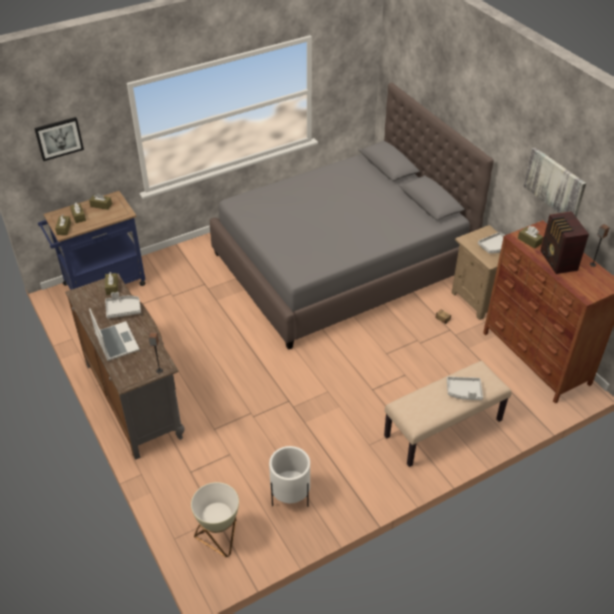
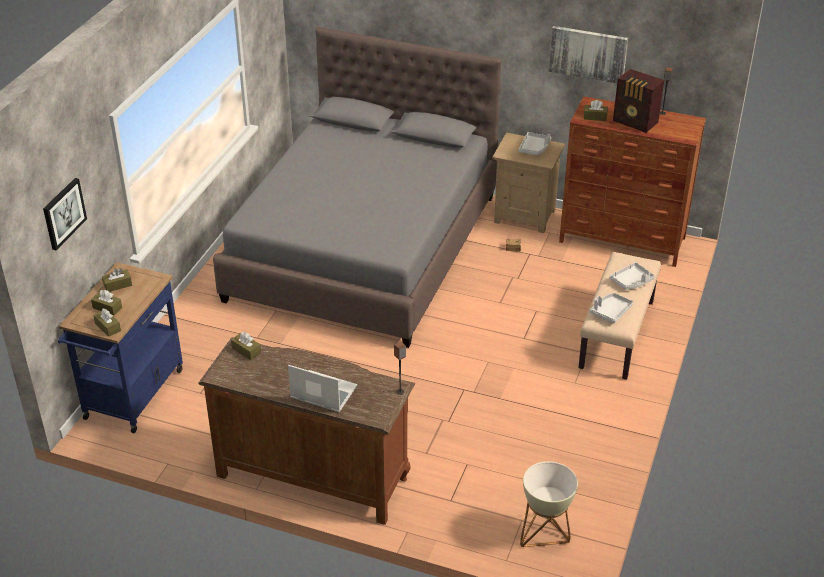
camera: 40 degrees left, 5 degrees down
(123, 310) = (288, 363): grey tray -> grey tray (610, 312)
(135, 397) = (312, 474): grey dresser -> brown dresser
(290, 497) = (562, 463): white planter -> none

